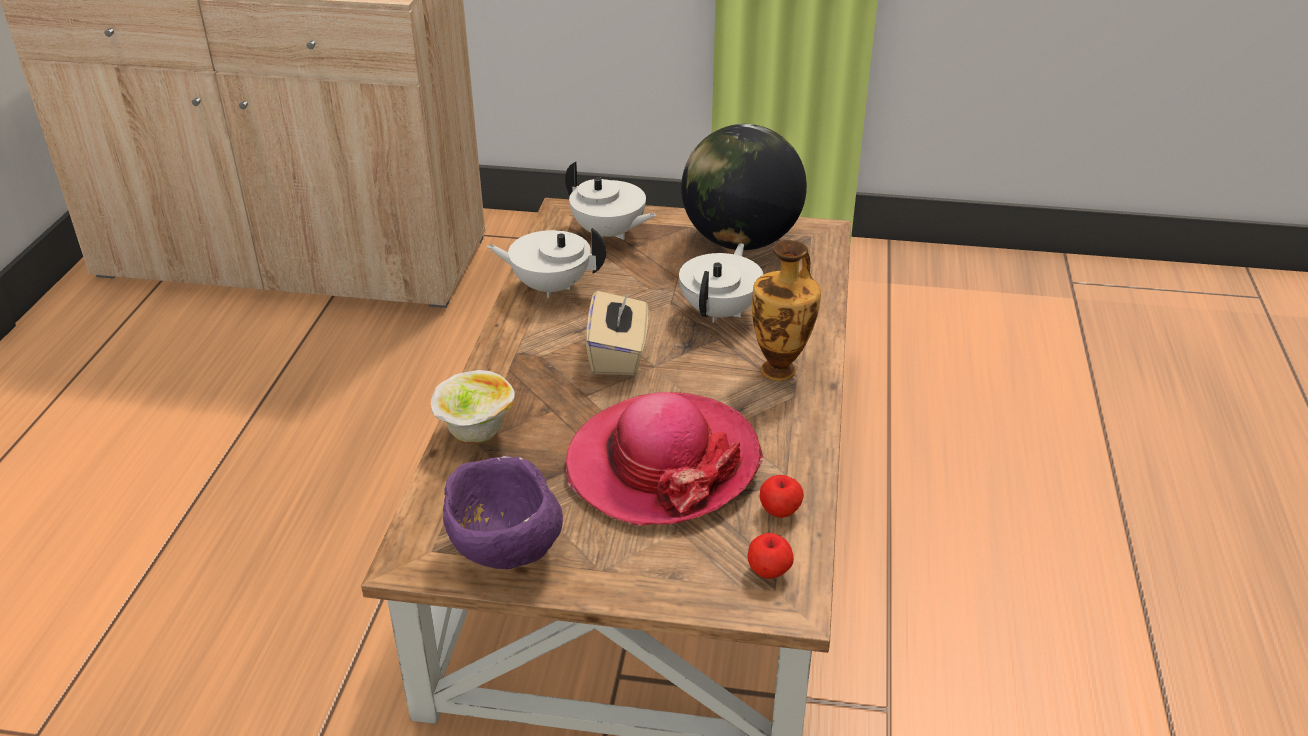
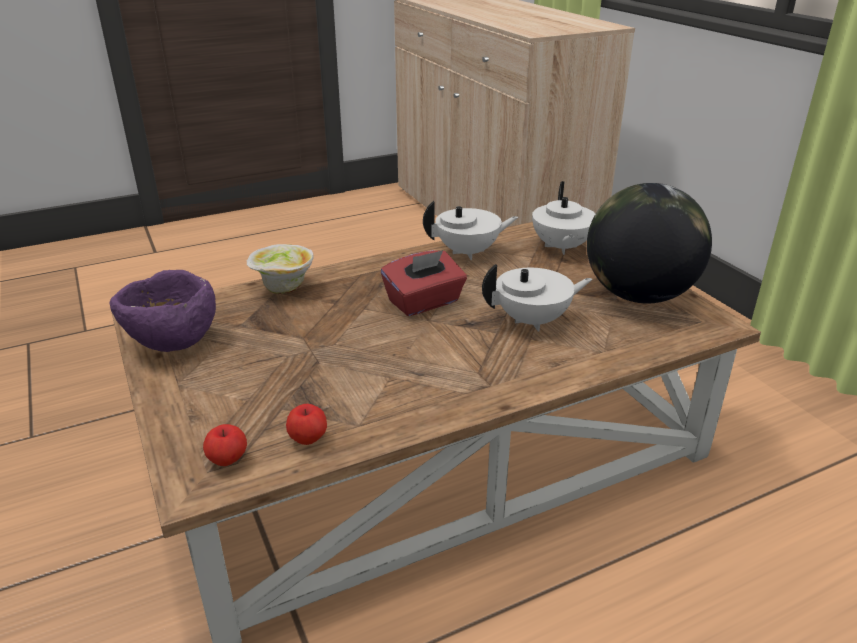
camera: 55 degrees right, 5 degrees down
(550, 286) = (468, 252): white teapot -> white teapot turned 105 degrees clockwise
(618, 355) = (424, 302): beige tissue box -> red tissue box
(662, 463) = (317, 365): hat -> none
(780, 369) = (494, 373): vase -> none

